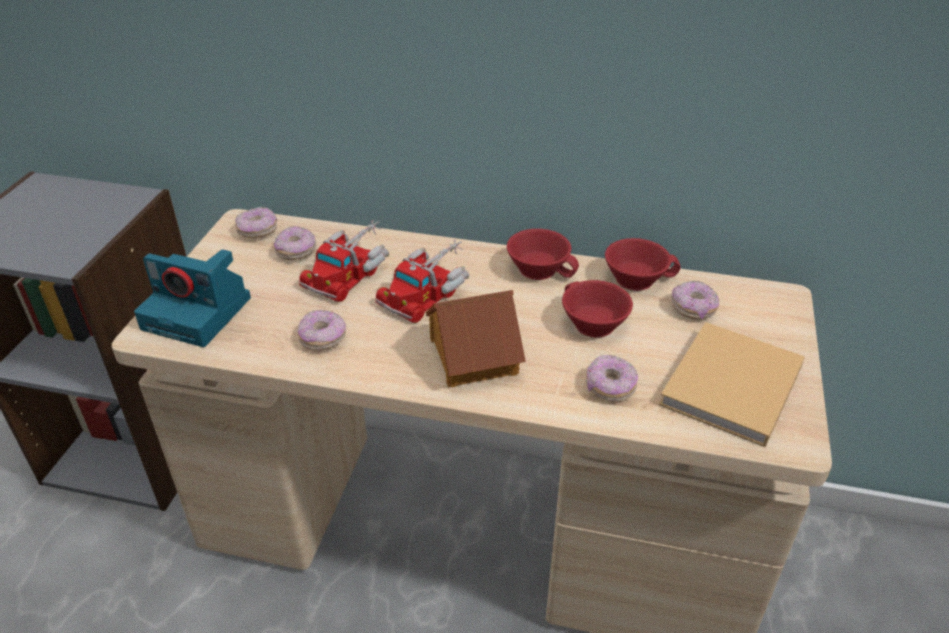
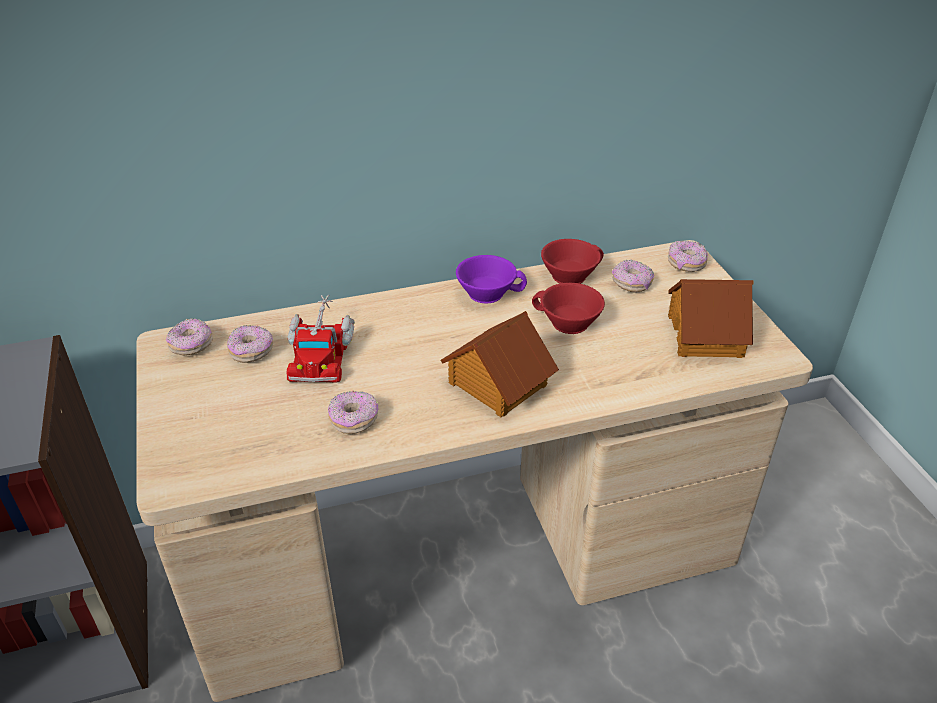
camera: 30 degrees left, 0 degrees up
(199, 313) = (207, 443): camera -> none
(427, 291) = (409, 344): toy truck -> none
(540, 268) = (488, 291): red cup -> purple cup
(610, 387) = (624, 367): donut -> donut (686, 264)
(730, 388) = (706, 335): beige book -> toy house

